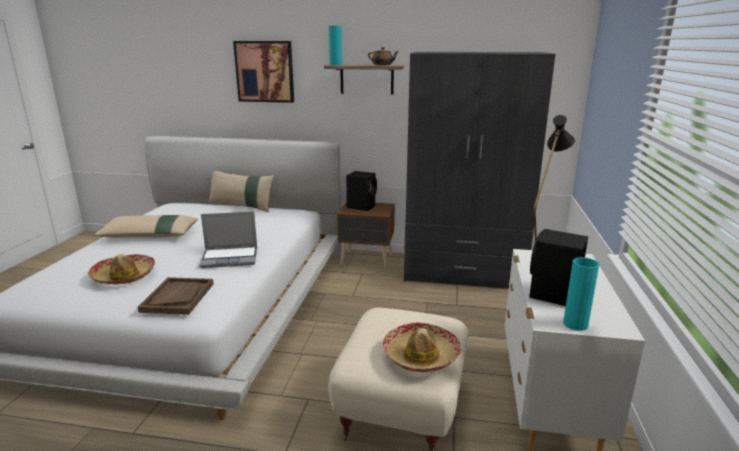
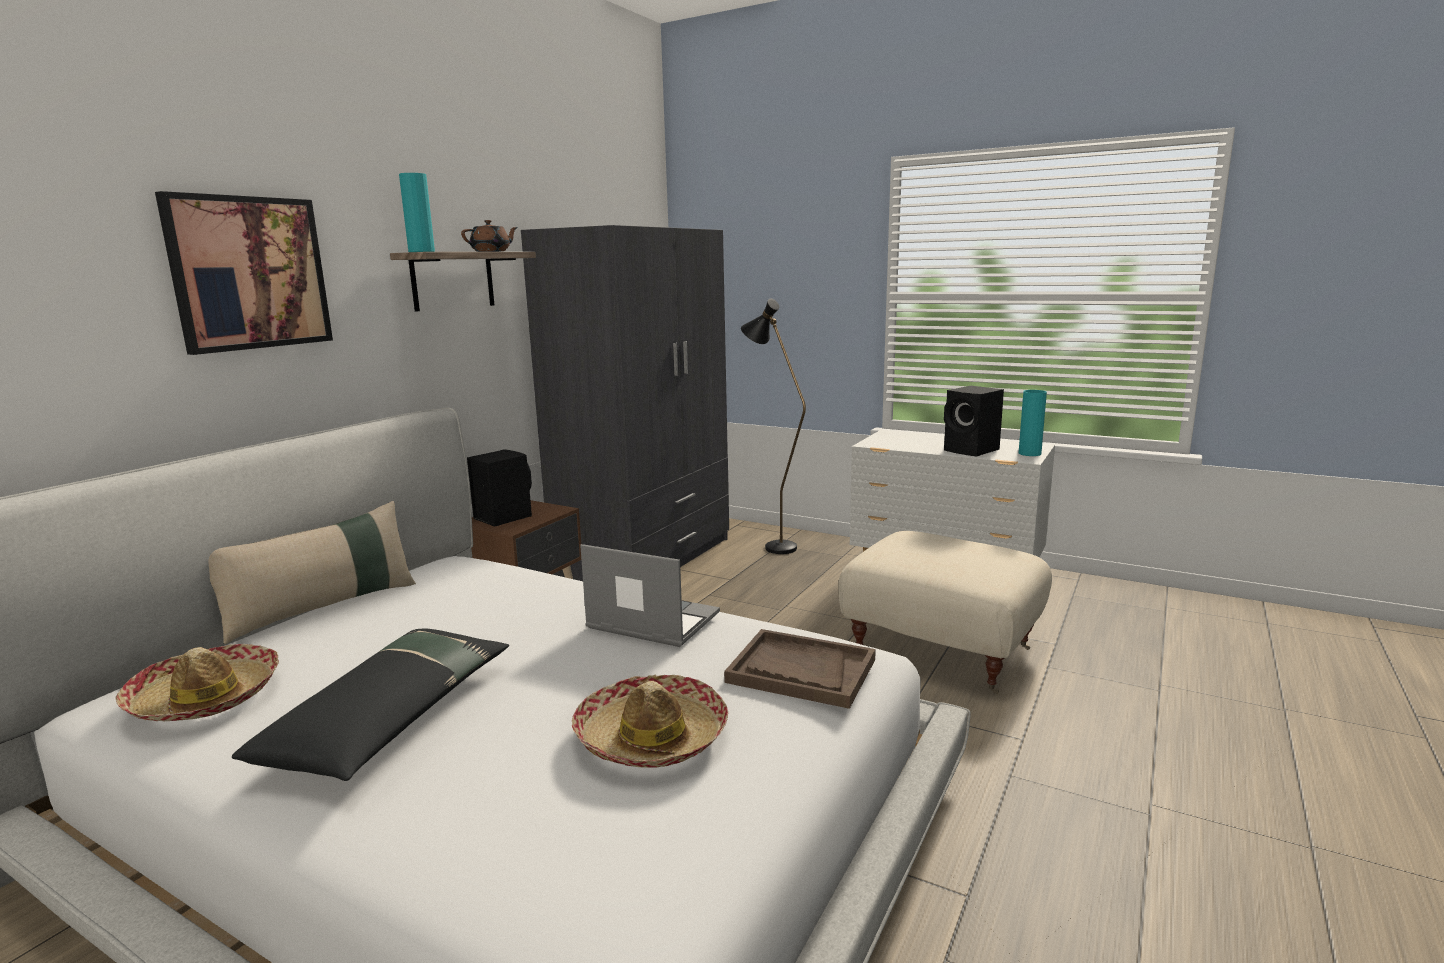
camera: 70 degrees left, 5 degrees down
(149, 235) = (392, 717): beige pillow -> black pillow
(230, 258) = (651, 622): laptop -> laptop turned 75 degrees counterclockwise
(421, 355) = (986, 549): hat -> hat (205, 697)

